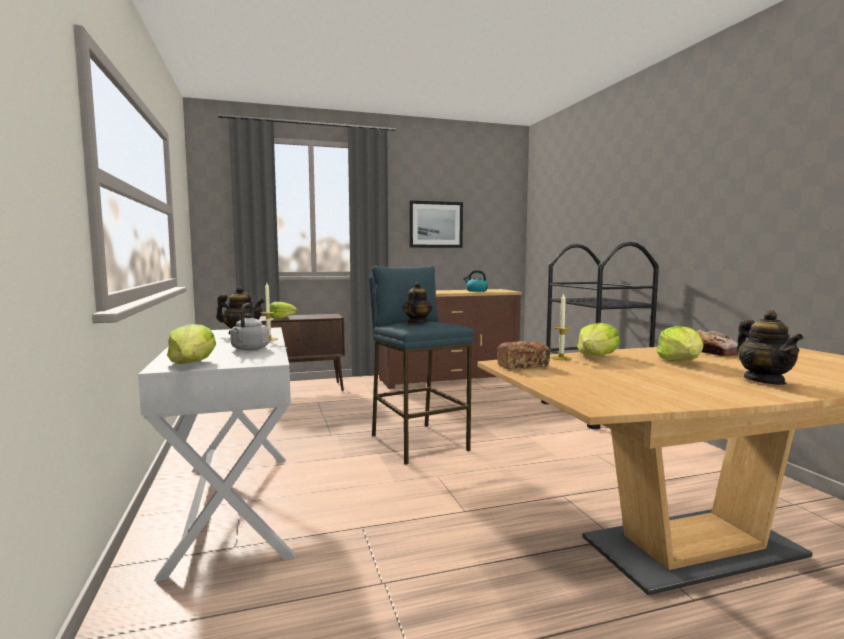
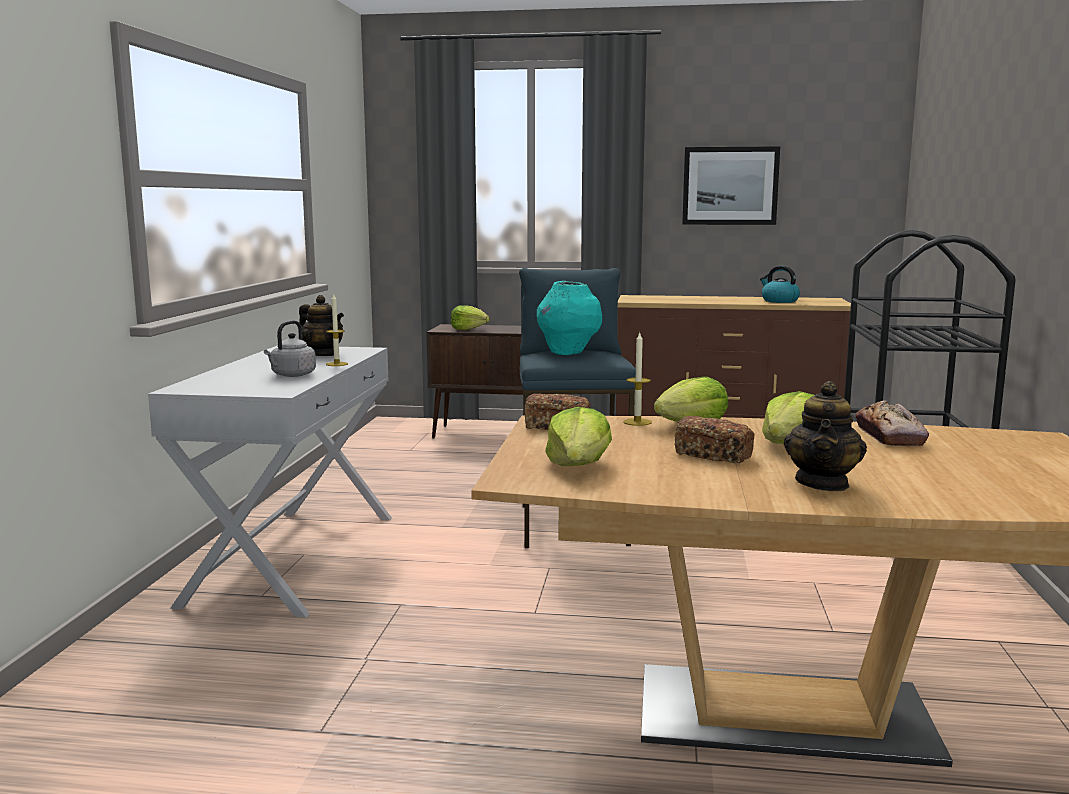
camera: 25 degrees right, 5 degrees up
(192, 363) = (209, 387): lettuce -> lettuce (578, 466)
(417, 322) = (568, 353): teapot -> turquoise vase
(662, 372) = (713, 455): none -> bread

